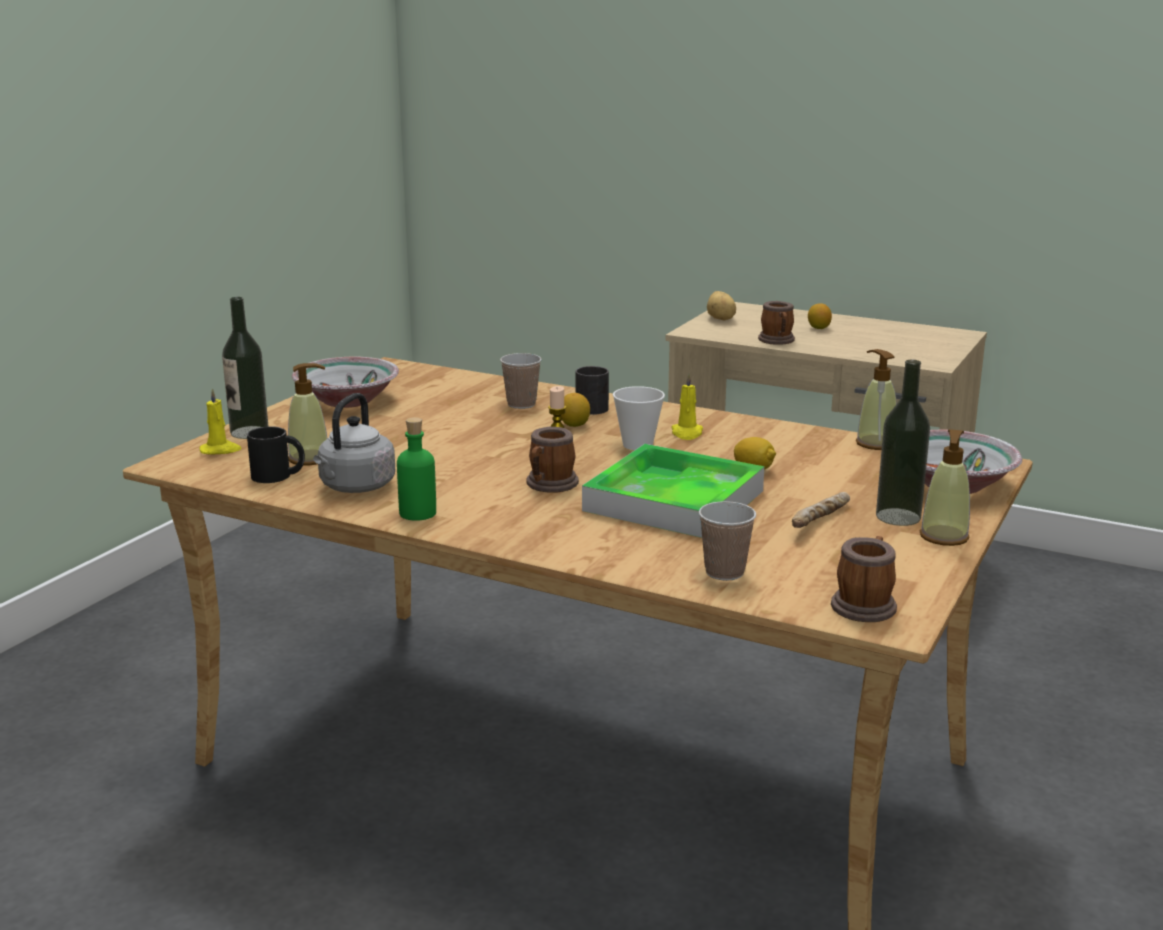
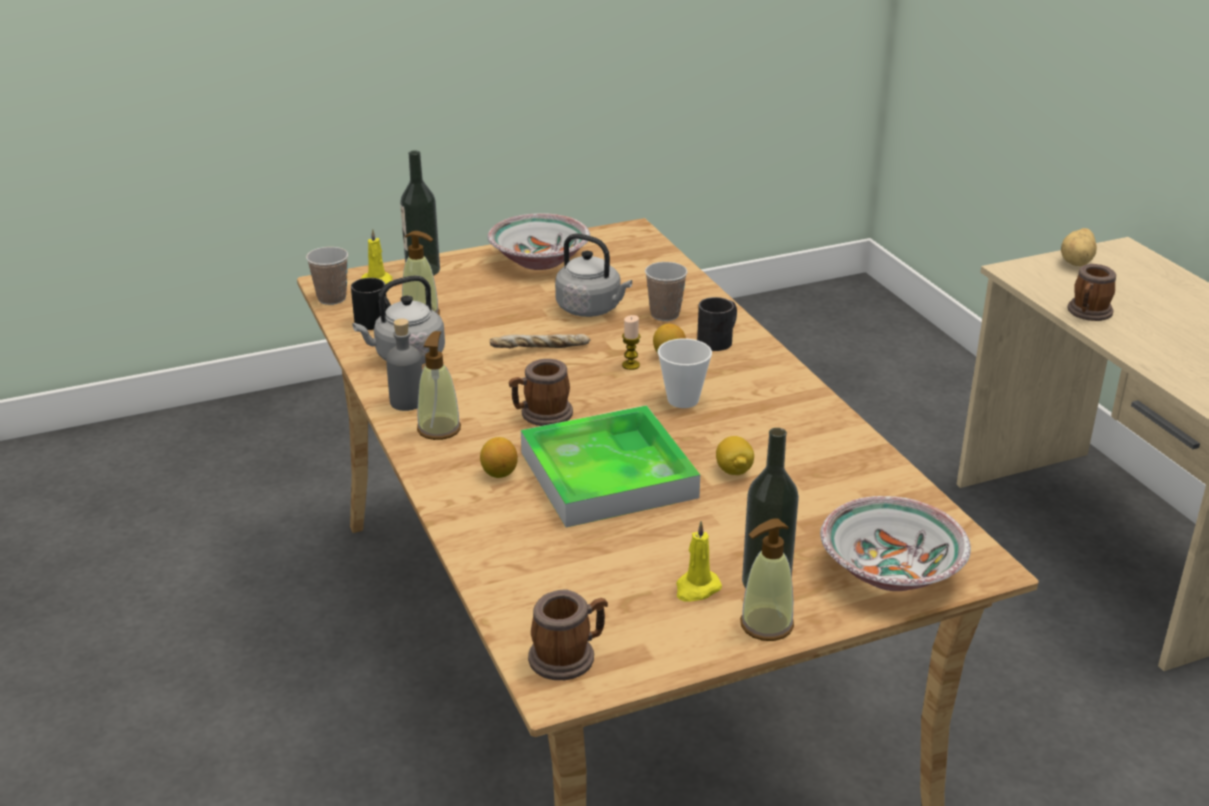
camera: 40 degrees right, 10 degrees up
(418, 513) = (407, 402): green bottle -> grey bottle
(456, 416) = (591, 309): none -> grey kettle
(687, 433) = (747, 404): yellow candle -> yellow candle (696, 588)
(724, 572) = (519, 567): cup -> cup (332, 298)
(818, 328) = (1170, 310): lemon -> lemon (499, 473)
(821, 522) = (688, 555): bread -> bread (540, 351)
(875, 443) = (906, 489): soap dispenser -> soap dispenser (439, 429)

